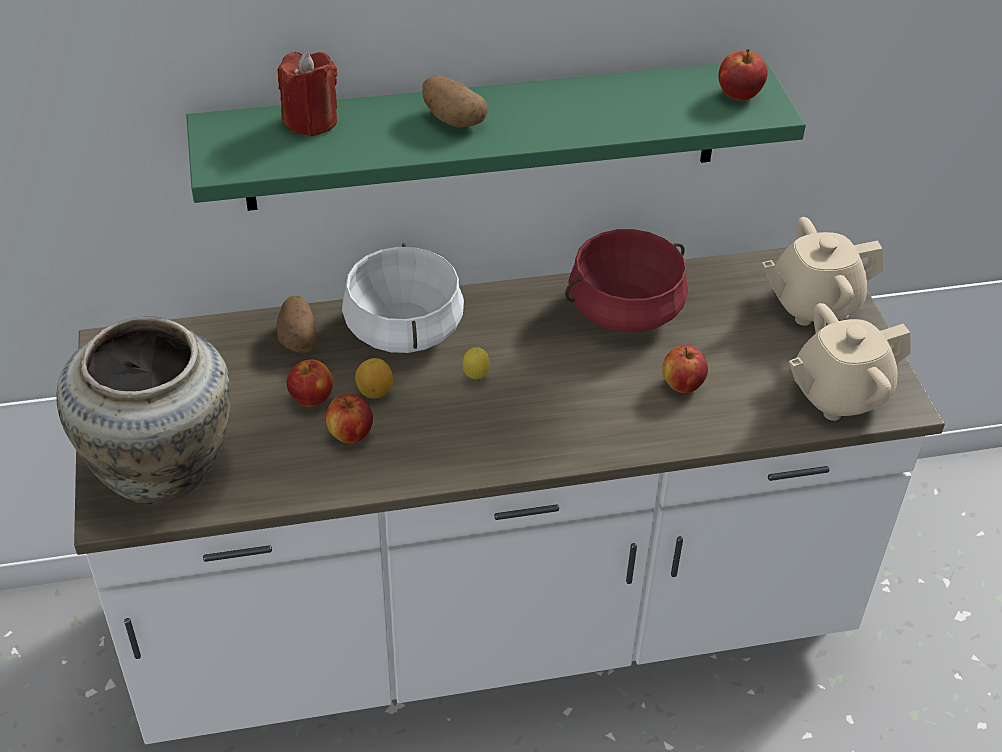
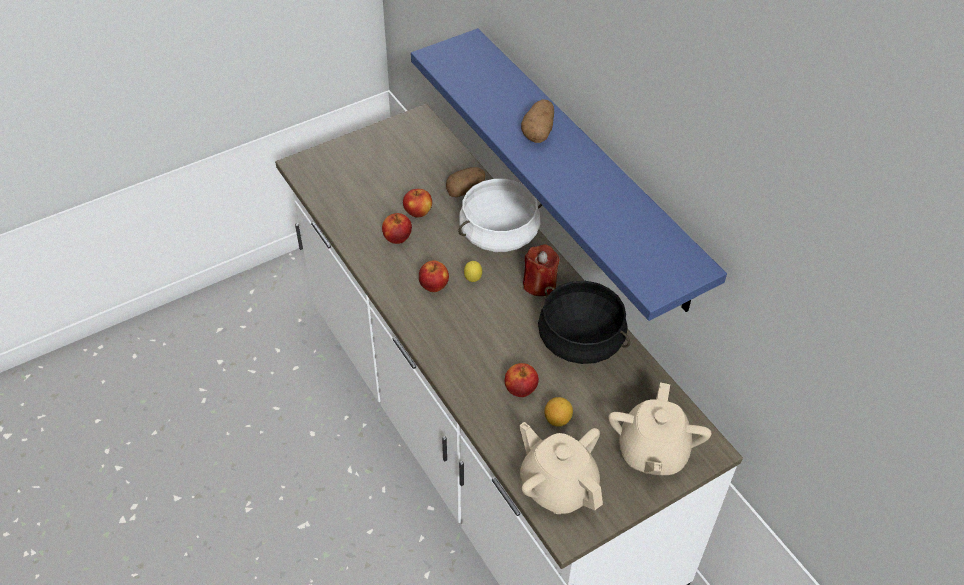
camera: 70 degrees right, 5 degrees up
(164, 467) = (339, 172): beige vase -> none
(311, 121) = (499, 75): red candle -> red candle (539, 284)
(374, 392) = (437, 237): lemon -> lemon (557, 419)
(484, 135) = (585, 169): green shelf -> blue shelf
(625, 308) = (581, 339): red cooking pot -> black cooking pot
(739, 94) = (664, 266): apple -> apple (434, 286)
(813, 304) = (652, 452): beige teapot -> beige teapot turned 135 degrees counterclockwise

